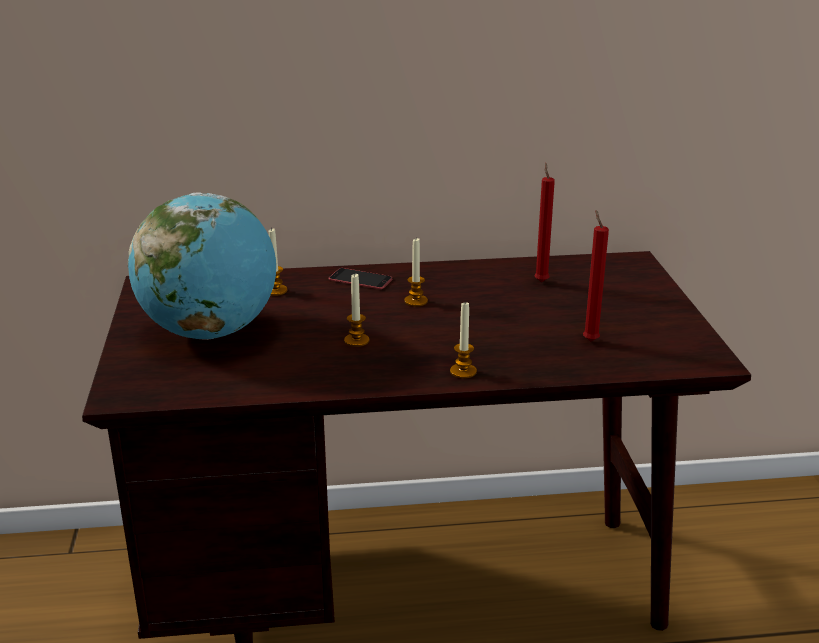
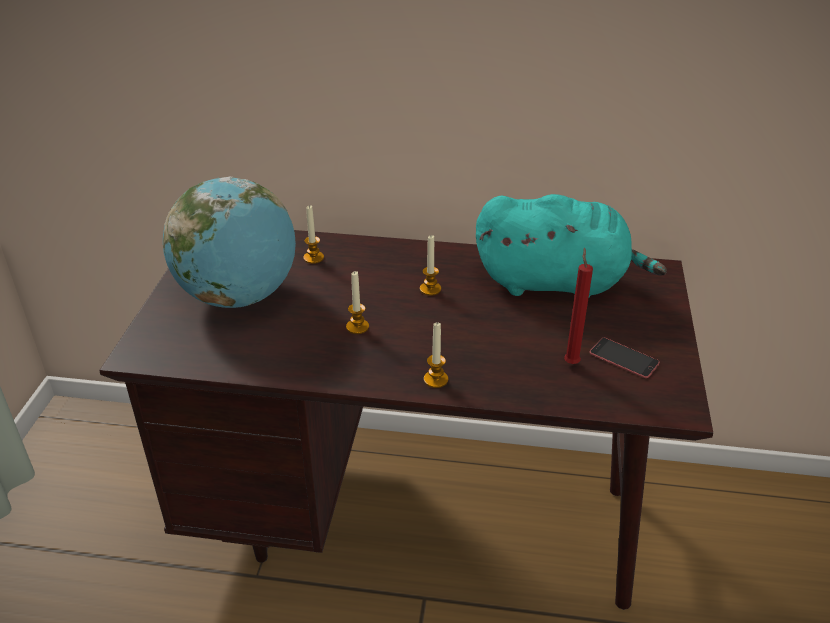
camera: 15 degrees right, 10 degrees up
(360, 279) = (392, 255): phone -> phone (624, 358)
(541, 281) = (557, 282): red candle -> turquoise plush toy

